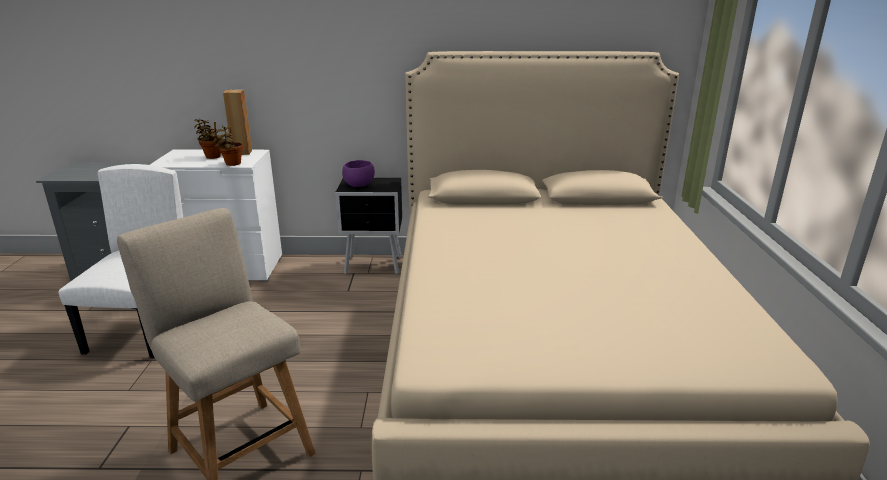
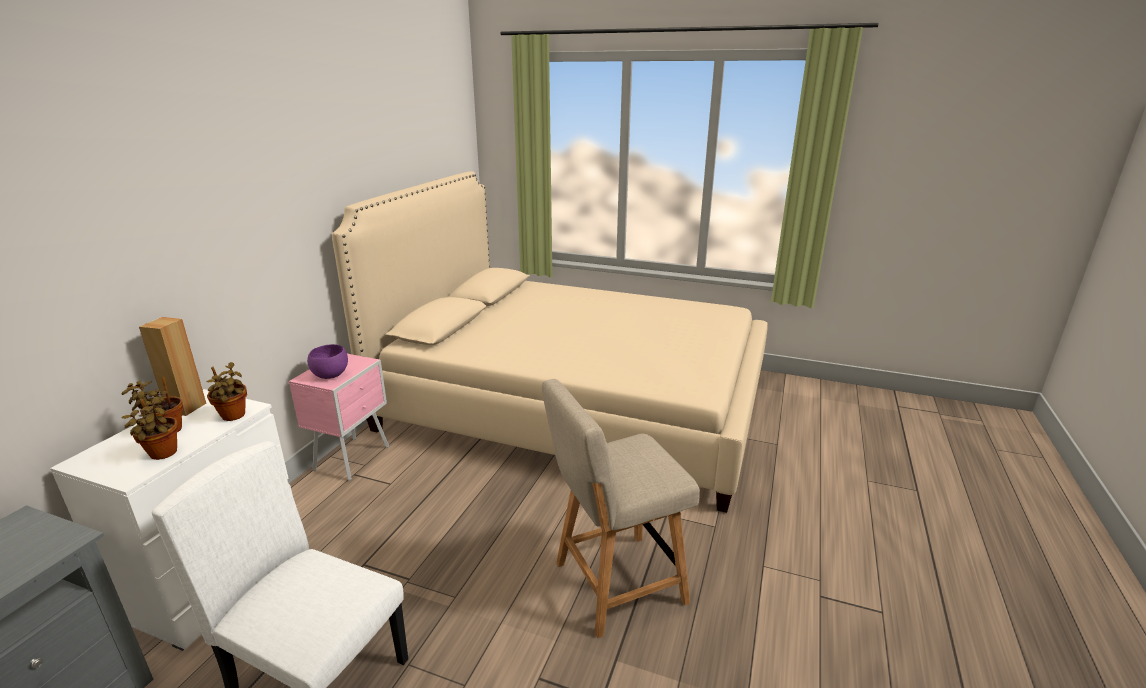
camera: 70 degrees left, 0 degrees up
(184, 162) = (162, 454): none -> potted plant
(375, 266) = (354, 458): black nightstand -> pink nightstand

